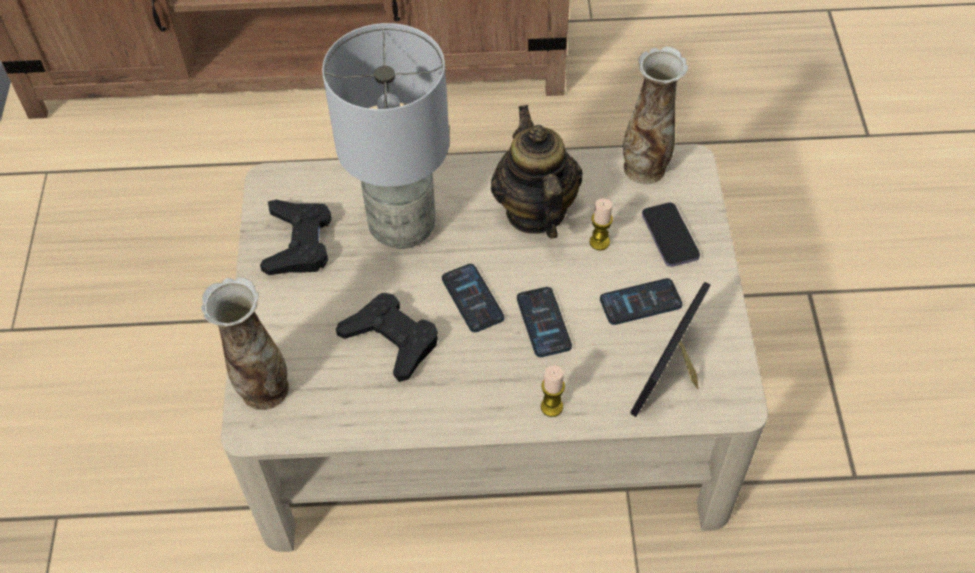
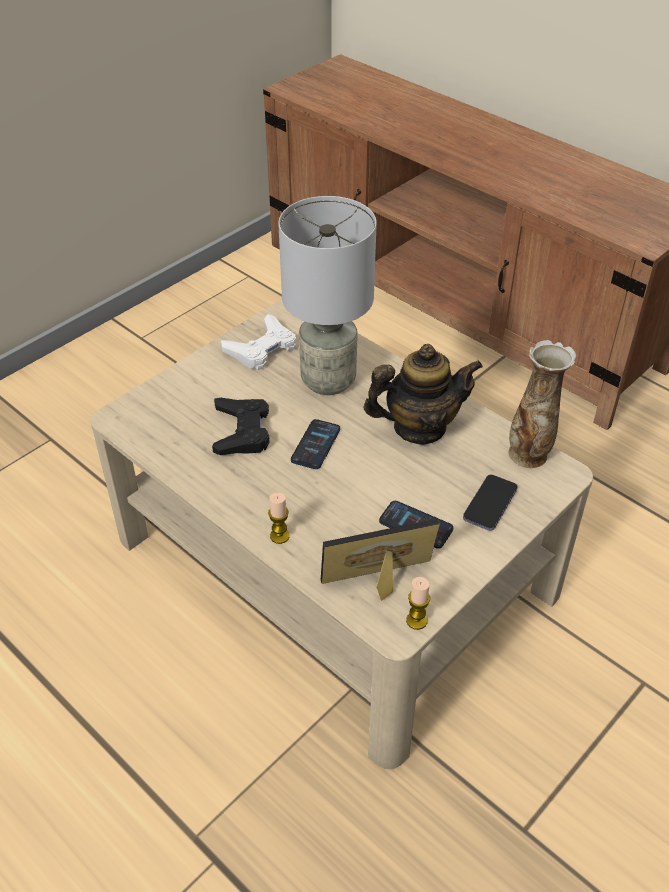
camera: 45 degrees right, 10 degrees down
(263, 390) = (145, 404): vase -> none
(298, 243) = (262, 349): black game controller -> white game controller
(535, 211) = (419, 427): teapot -> teapot turned 45 degrees clockwise
(543, 322) = (339, 489): phone -> none
(599, 242) = (437, 473): candle -> candle (416, 621)

